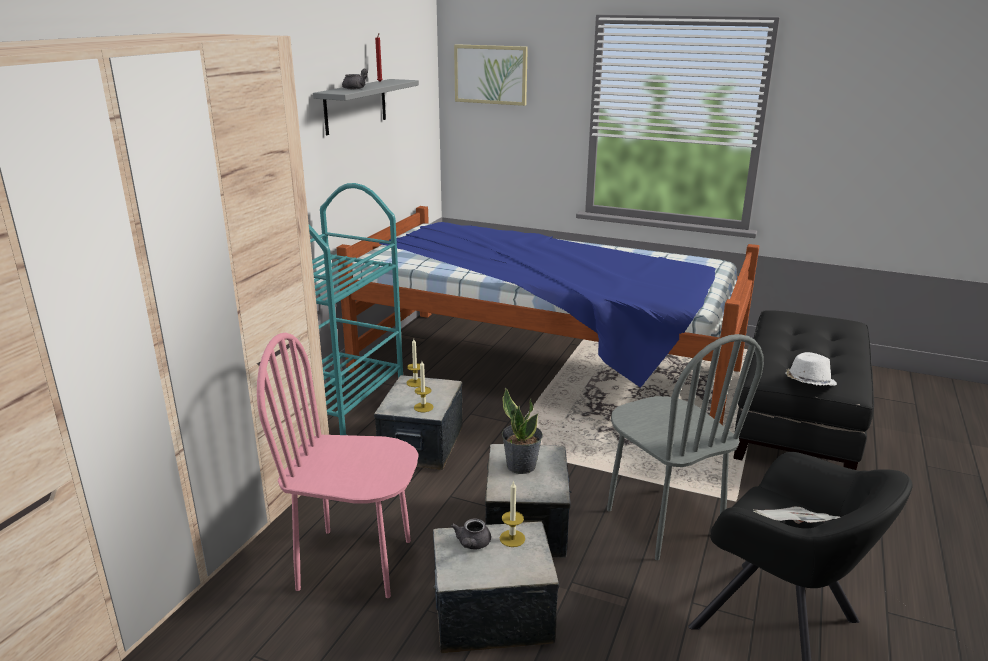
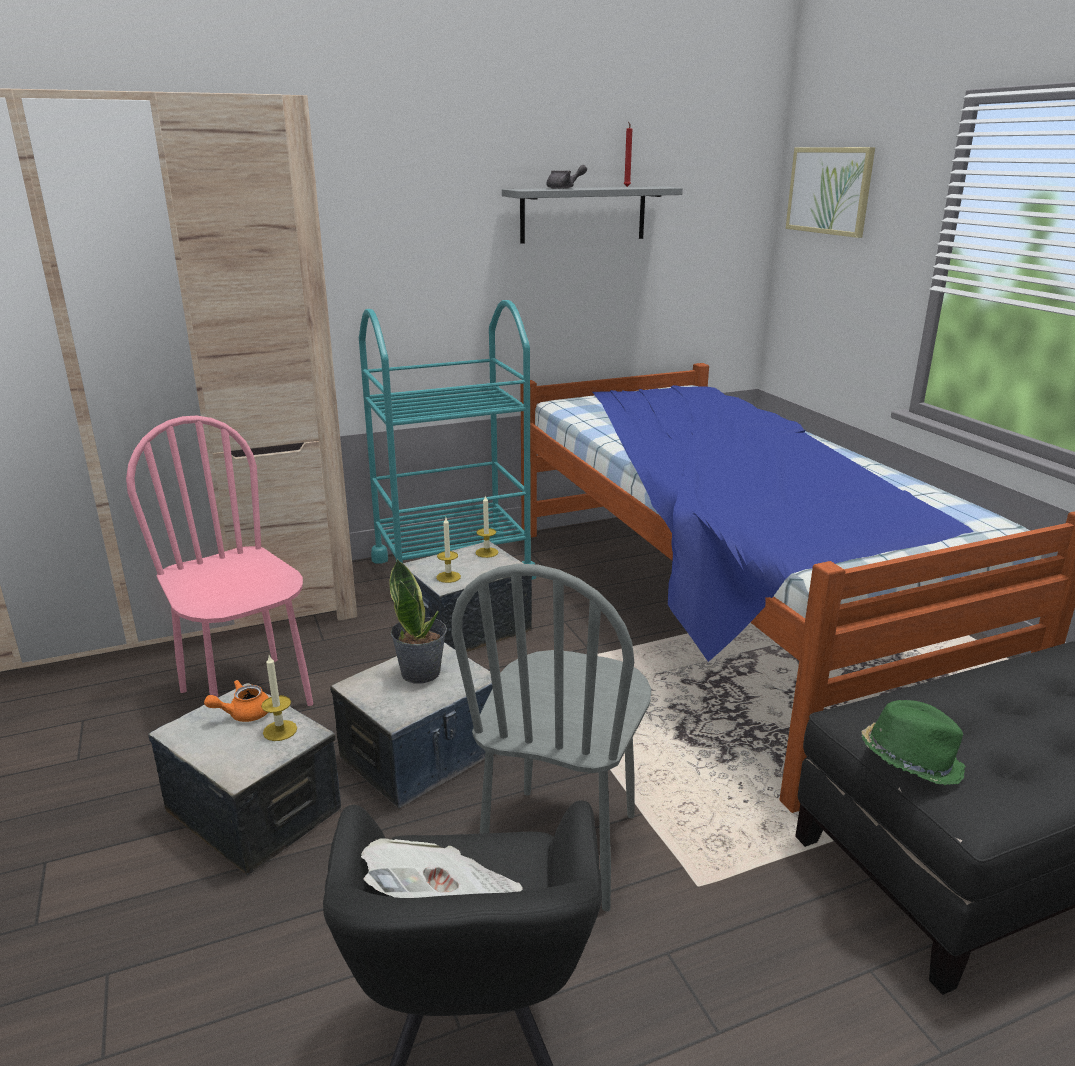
camera: 45 degrees right, 0 degrees up
(472, 544) = (243, 714): grey teapot -> orange teapot
(808, 382) = (910, 760): white hat -> green hat

